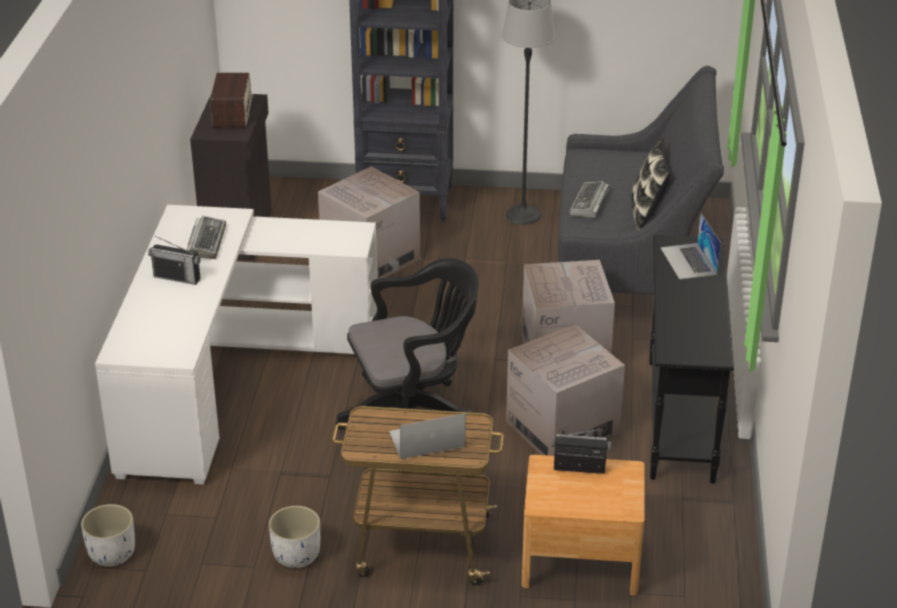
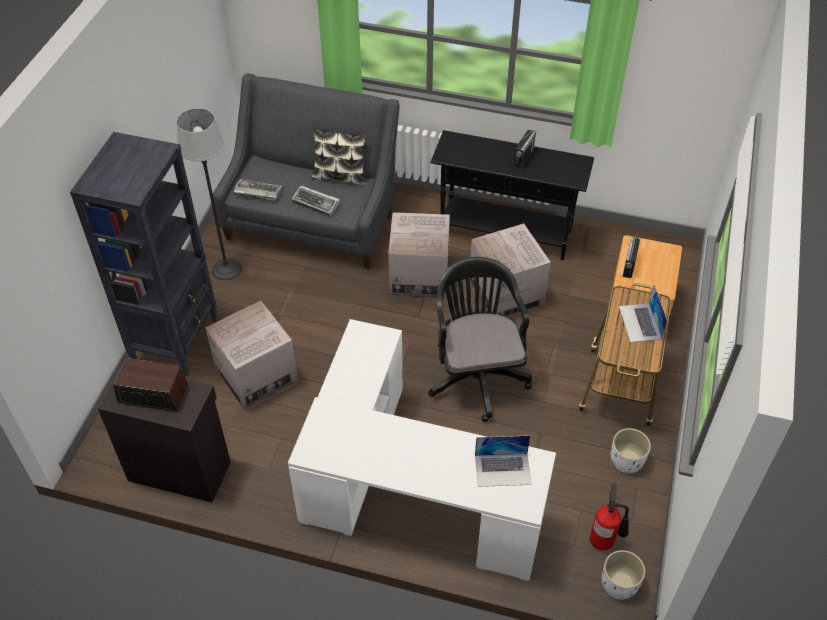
camera: 80 degrees left, 15 degrees up
(173, 540) = (605, 540): none -> fire extinguisher
(177, 278) = (417, 459): radio -> radio (523, 157)
(206, 242) = (363, 434): keyboard -> keyboard (257, 193)
(689, 261) = (469, 151): laptop -> laptop (503, 469)

